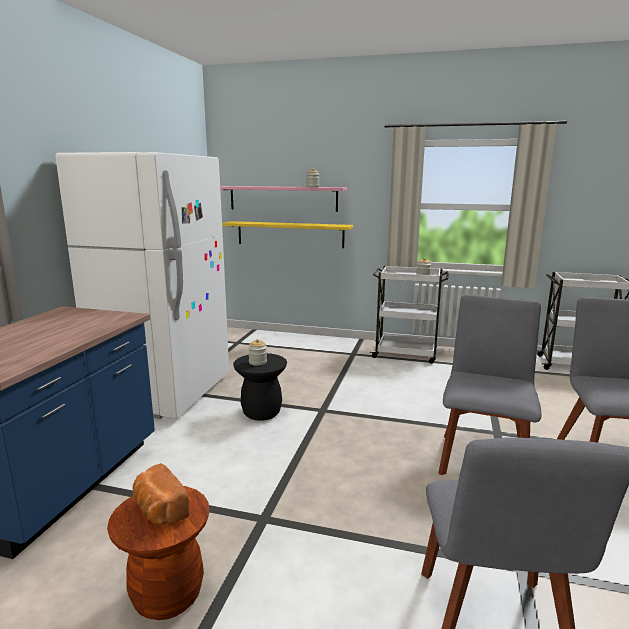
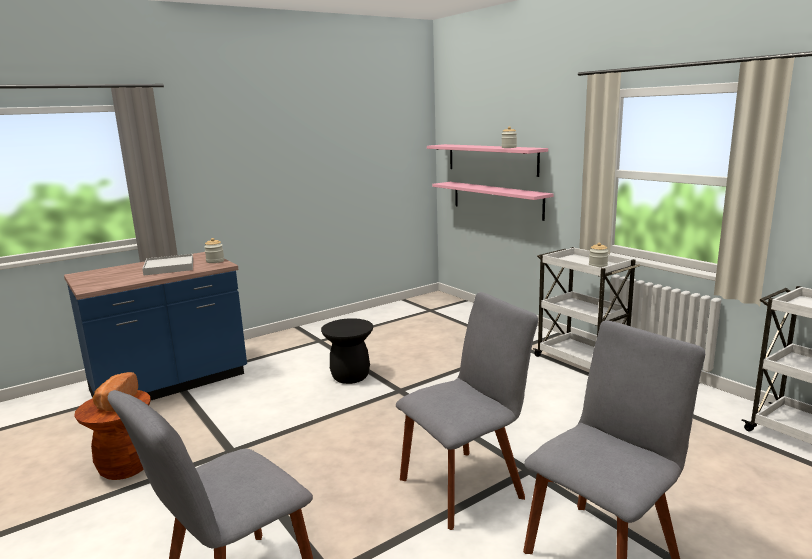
camera: 40 degrees right, 0 degrees up
(59, 329) = (169, 267): none -> white tray
(166, 393) = (311, 340): white fridge -> none
(258, 362) = (344, 326): jar -> jar (215, 261)
(290, 234) = (496, 199): yellow shelf -> pink shelf

